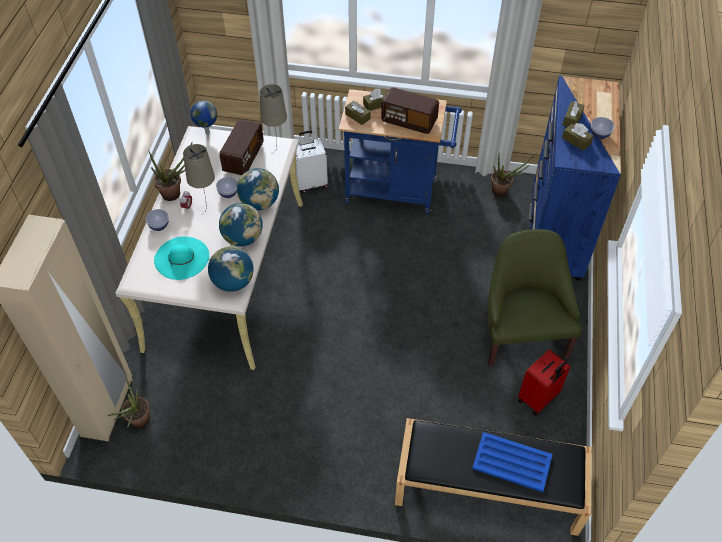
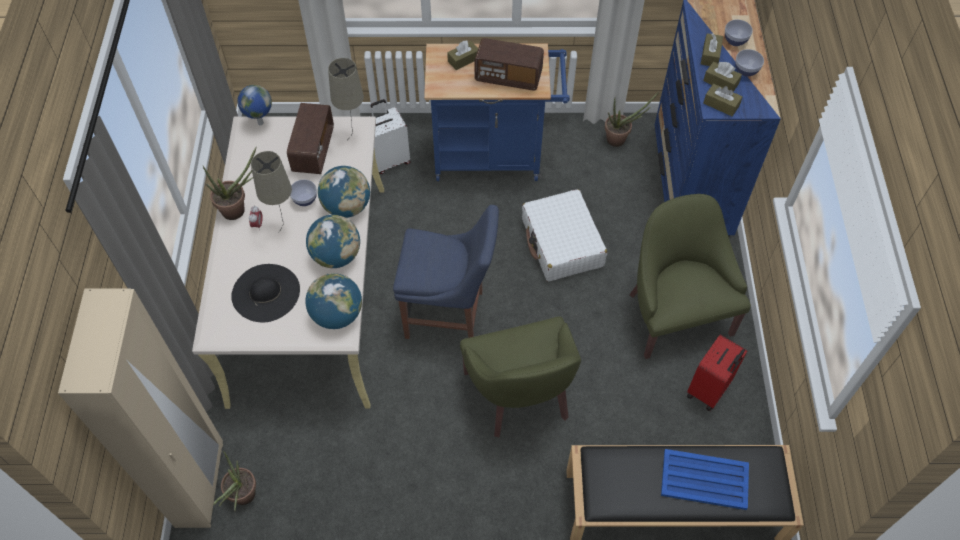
camera: 10 degrees left, 5 degrees up
(159, 226) = (227, 255): bowl -> bowl (735, 40)
(181, 258) = (266, 292): turquoise hat -> black hat
(333, 308) = (449, 315): none -> blue chair
(357, 116) = (444, 78): brown tissue box -> brown tissue box (721, 104)
(379, 378) = (521, 395): none -> green armchair
(438, 265) = (562, 243): none -> white suitcase

